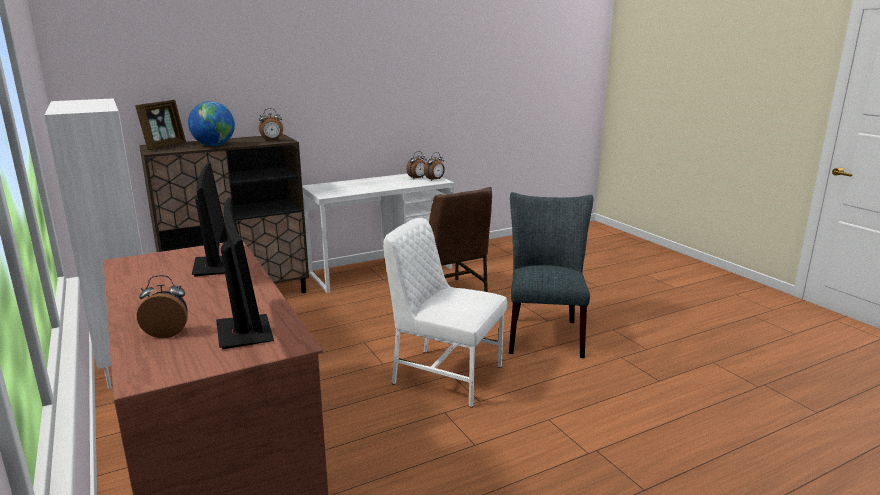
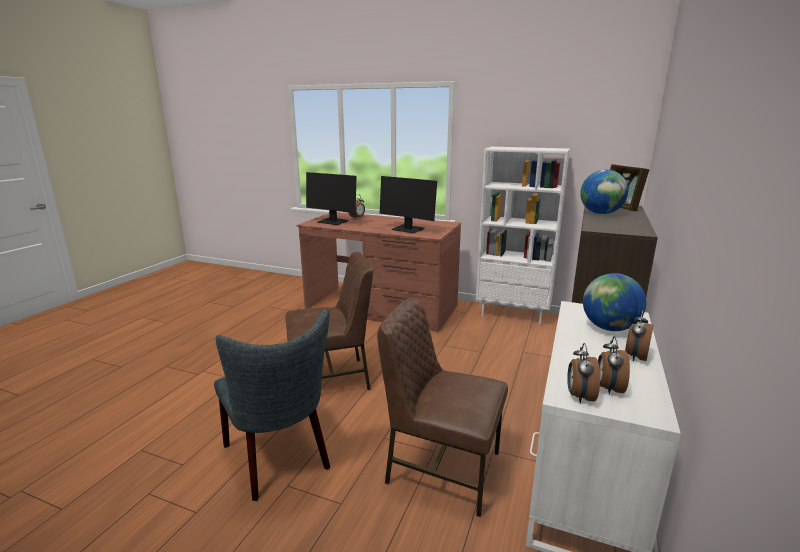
camera: 140 degrees right, 0 degrees up
(272, 141) = (603, 226): alarm clock -> alarm clock (635, 357)
(347, 186) = (609, 328): none -> globe
(445, 375) = (332, 378): white chair -> brown chair

